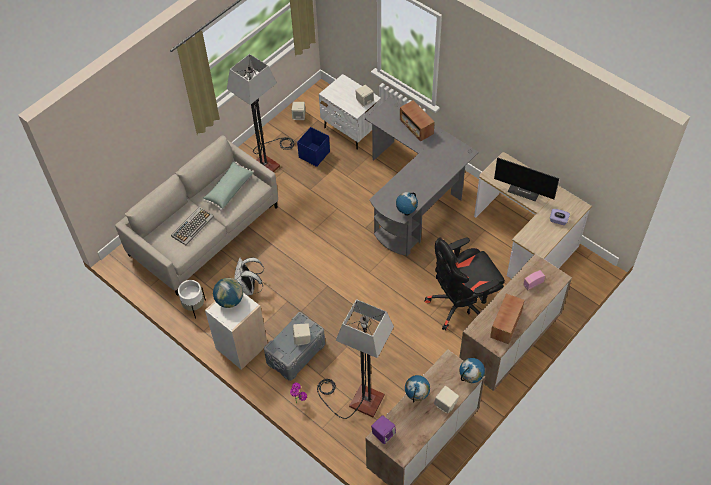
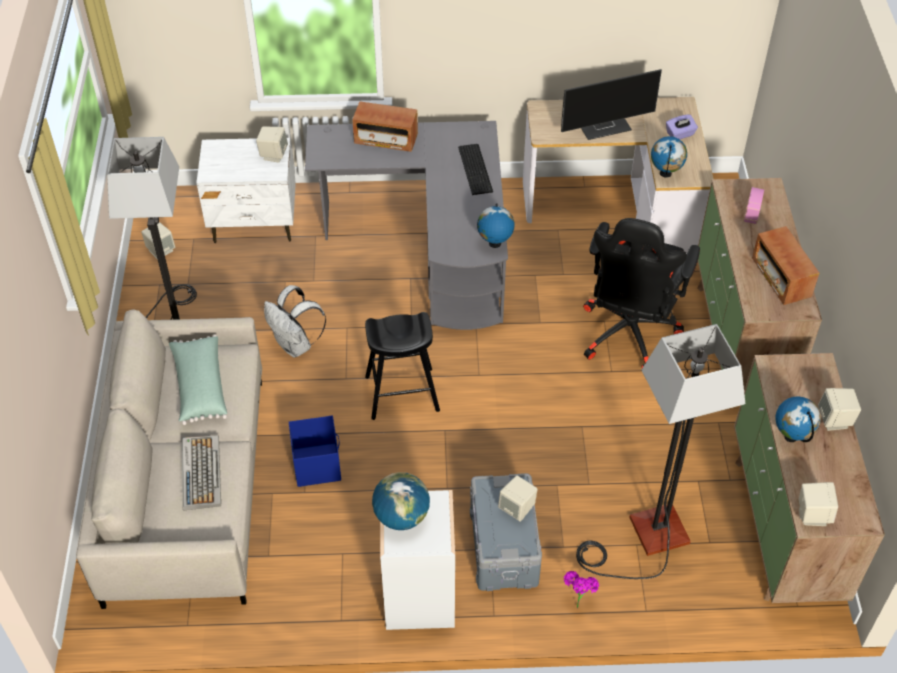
camera: 45 degrees left, 5 degrees down
(194, 307) = (290, 599): white planter -> none
(249, 288) = (341, 513): white backpack -> white backpack (296, 345)
(314, 154) = (238, 283): blue storage box -> blue storage box (317, 464)
(328, 256) = (402, 393): none -> black stool
(383, 434) = (812, 514): purple speaker -> beige speaker
(440, 170) = (476, 168): none -> keyboard
(470, 379) = (822, 368): globe -> globe (665, 174)

